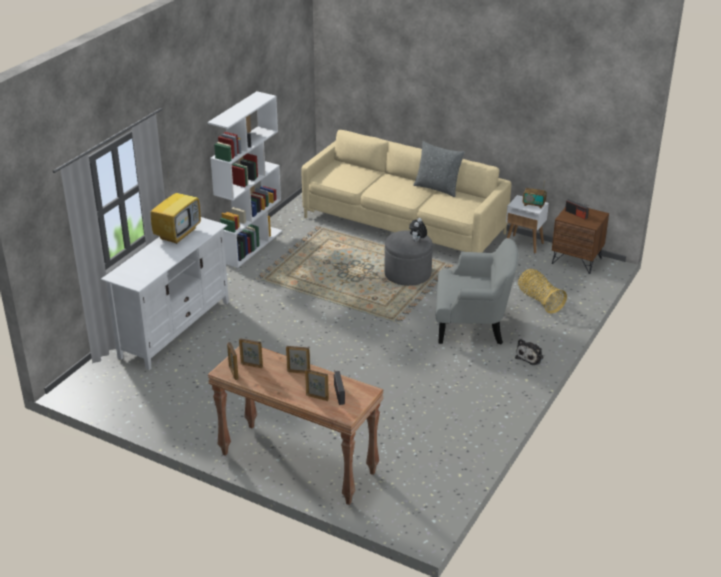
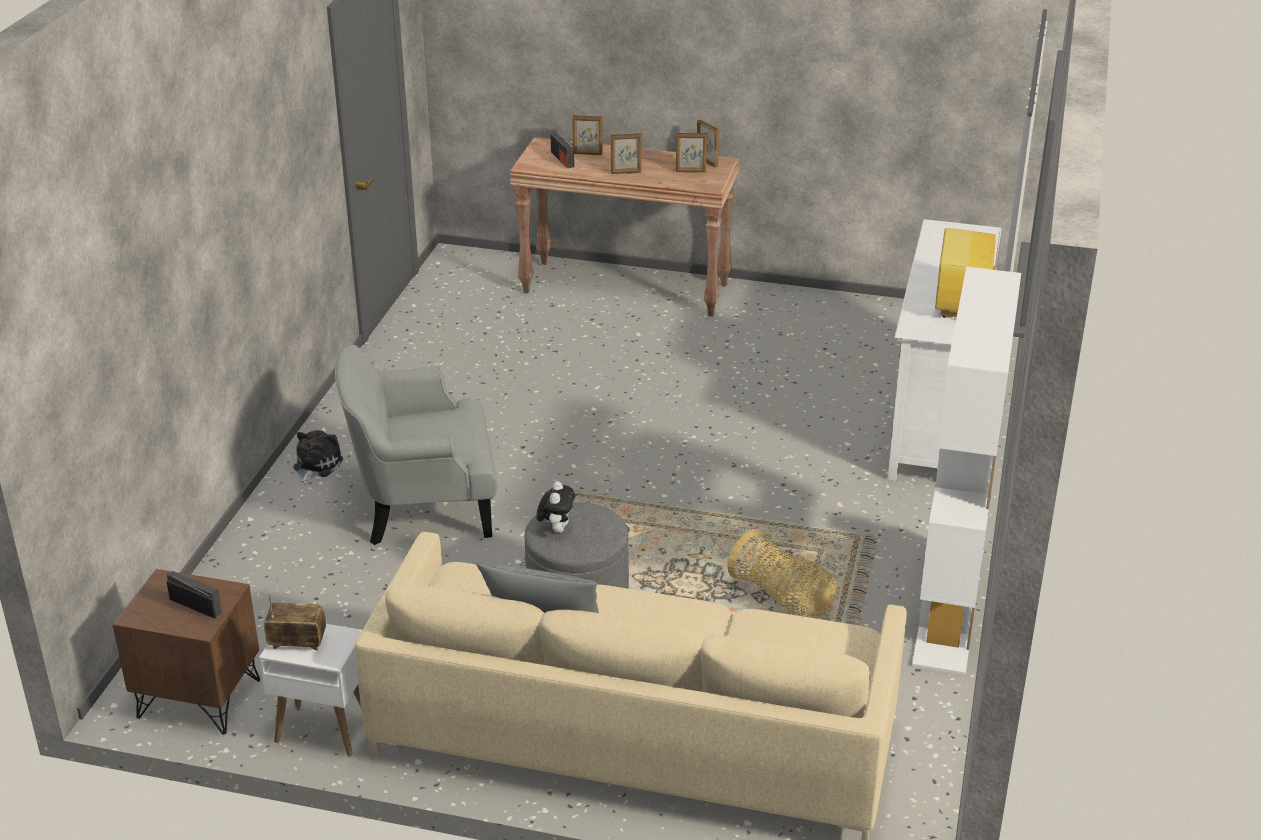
camera: 165 degrees right, 0 degrees up
(539, 300) = (293, 579): basket -> basket (782, 598)

